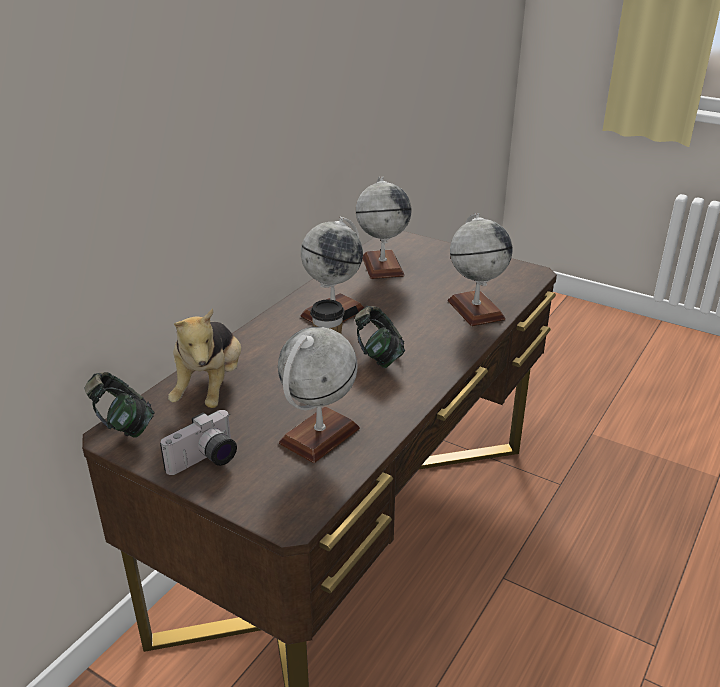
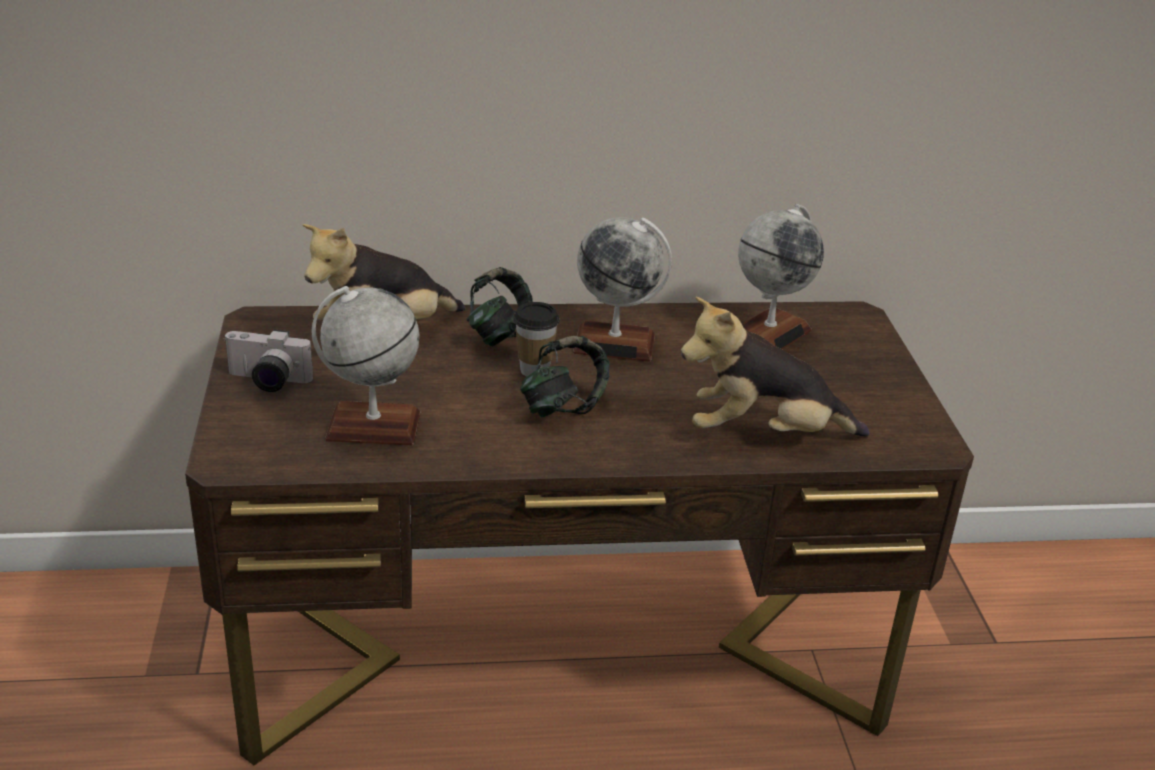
camera: 50 degrees right, 0 degrees up
(124, 426) = (274, 319): headphones -> headphones (499, 334)
(475, 309) = (763, 434): globe -> plush toy

